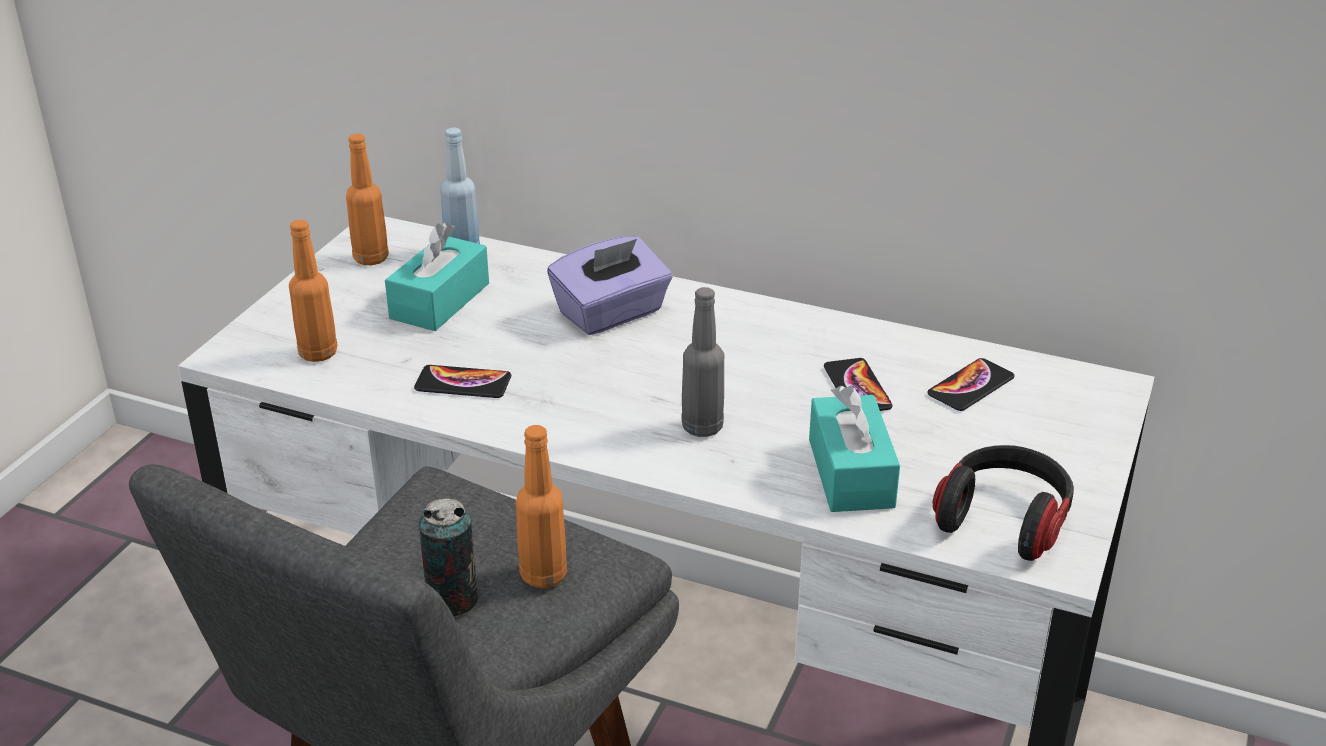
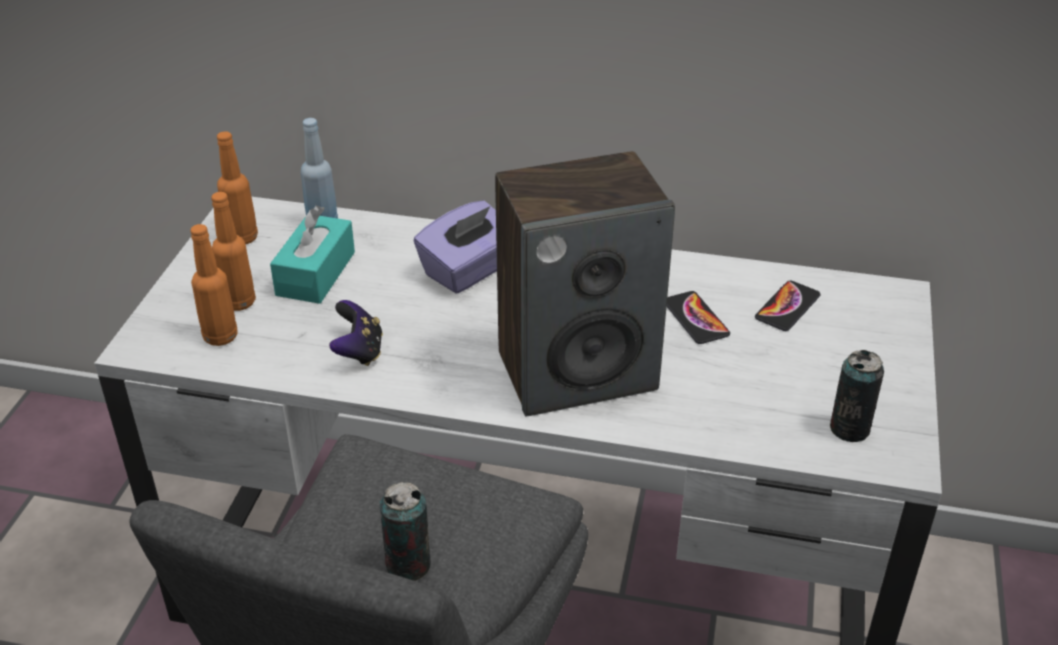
camera: 10 degrees left, 5 degrees up
(463, 383) = (359, 352): phone -> game controller
(543, 575) = (481, 530): orange bottle -> orange bottle (239, 302)
(702, 427) = (577, 371): grey bottle -> speaker
(851, 473) = (713, 400): turquoise tissue box -> none
(1004, 520) = (849, 428): headphones -> can

